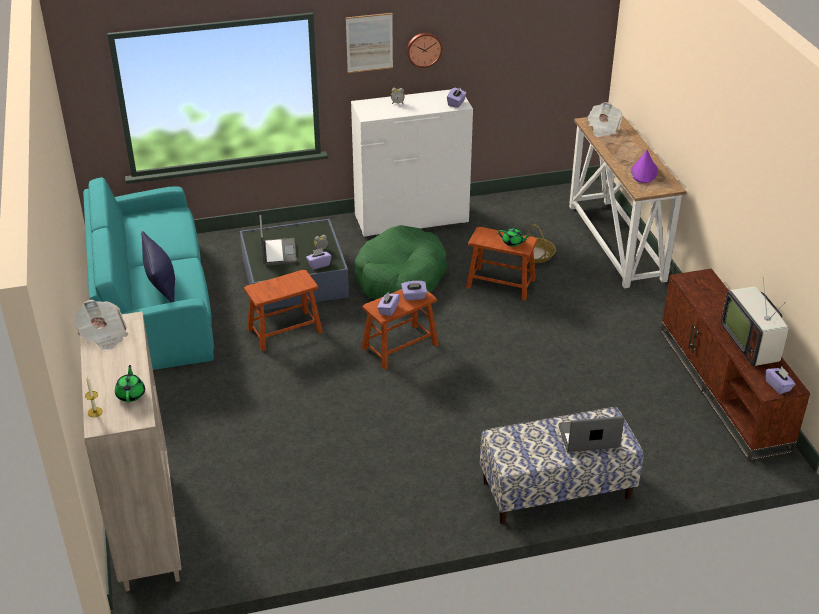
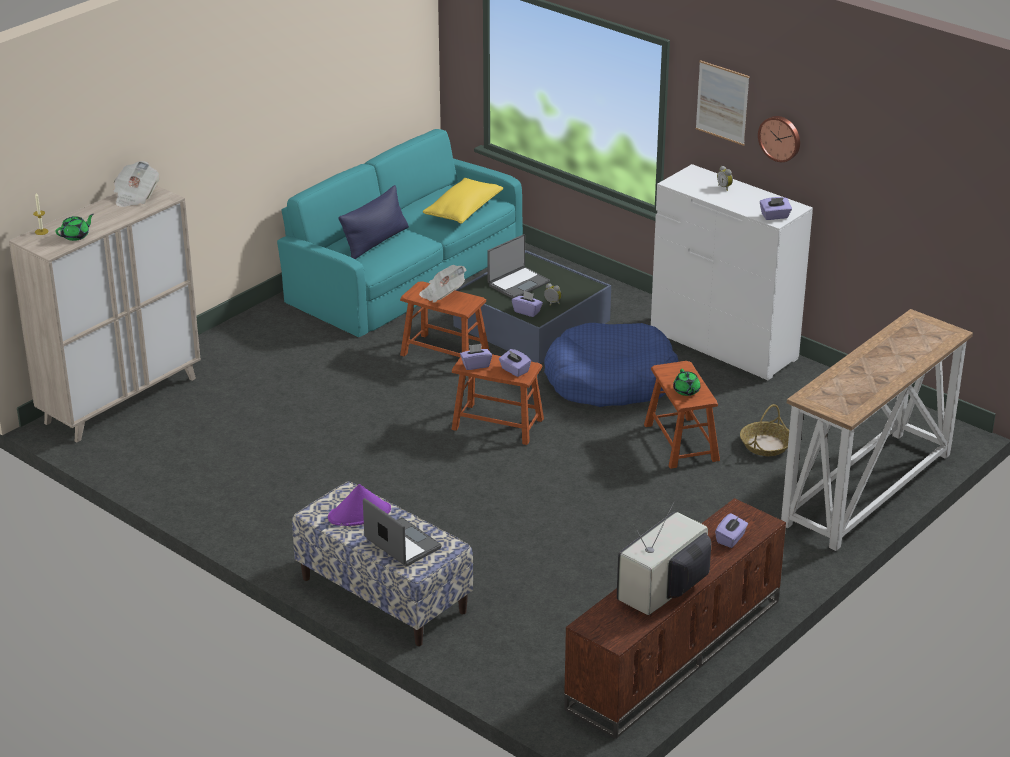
camera: 55 degrees right, 5 degrees down
(173, 228) = (463, 211): none -> yellow pillow
(400, 278) = (610, 380): green dog bed -> blue dog bed
(603, 129) = (914, 333): newspaper -> newspaper (442, 294)
(644, 172) = (853, 387): purple hat -> purple hat (359, 514)
(778, 386) = (605, 629): purple tissue box -> purple tissue box (731, 539)

